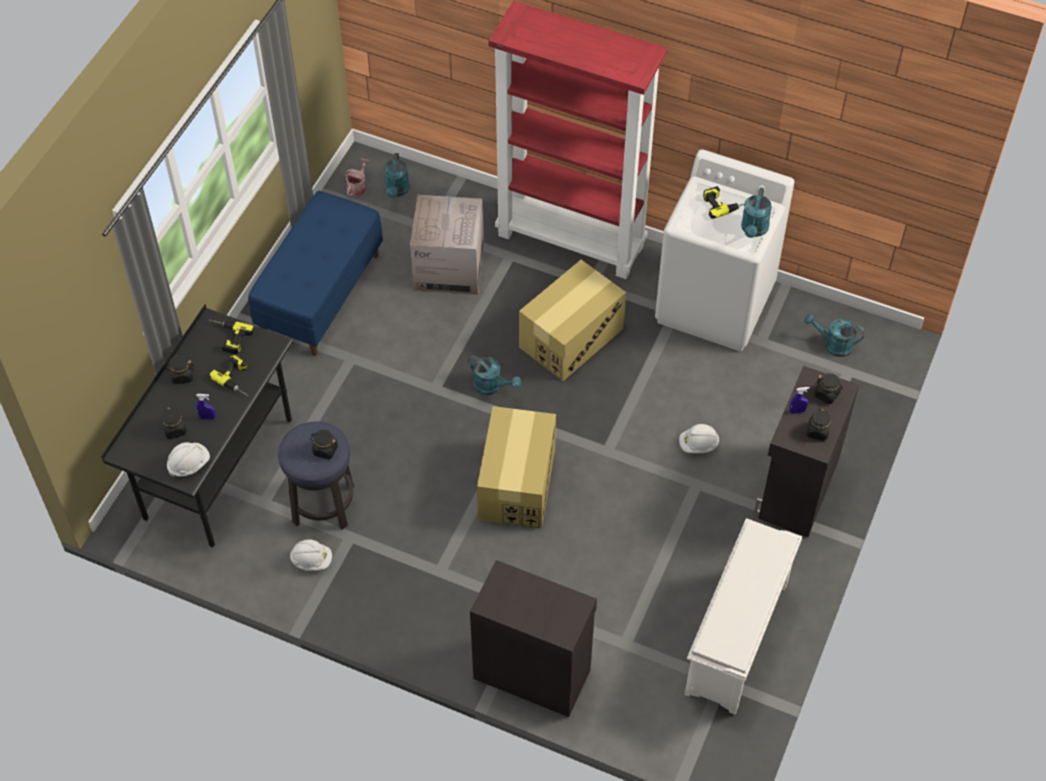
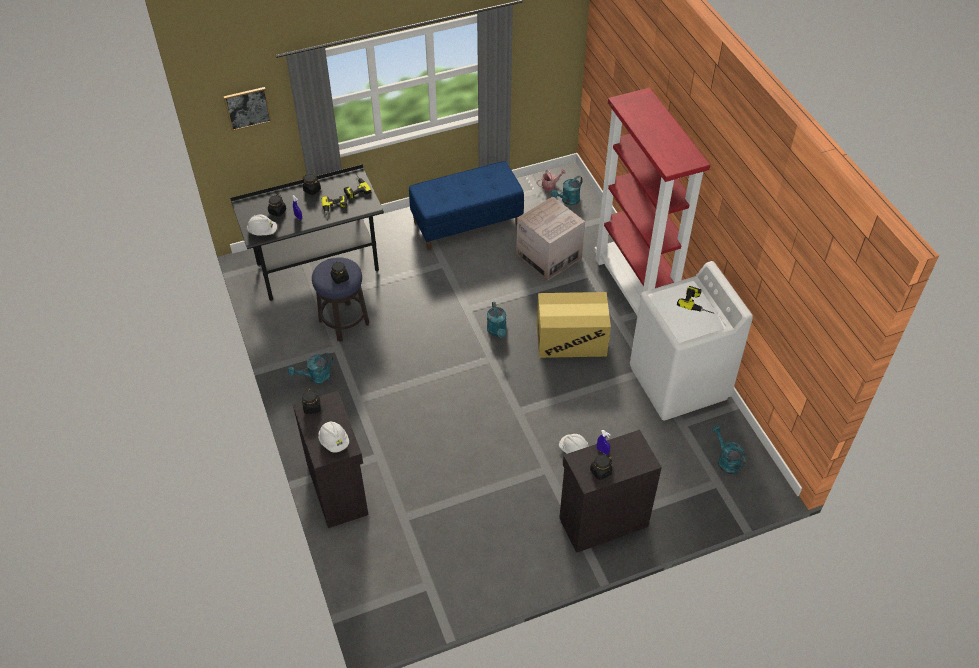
camera: 45 degrees right, 5 degrees down
(77, 326) = (247, 108): none -> picture
(312, 560) = (306, 344): white hard hat -> white hard hat (334, 441)
(517, 484) = (449, 389): cardboard box -> none
(737, 640) = (464, 571): white shoe rack -> none
(754, 230) = (696, 330): turquoise watering can -> turquoise watering can (316, 377)
(826, 394) = (633, 456): black jar -> black jar (312, 407)

